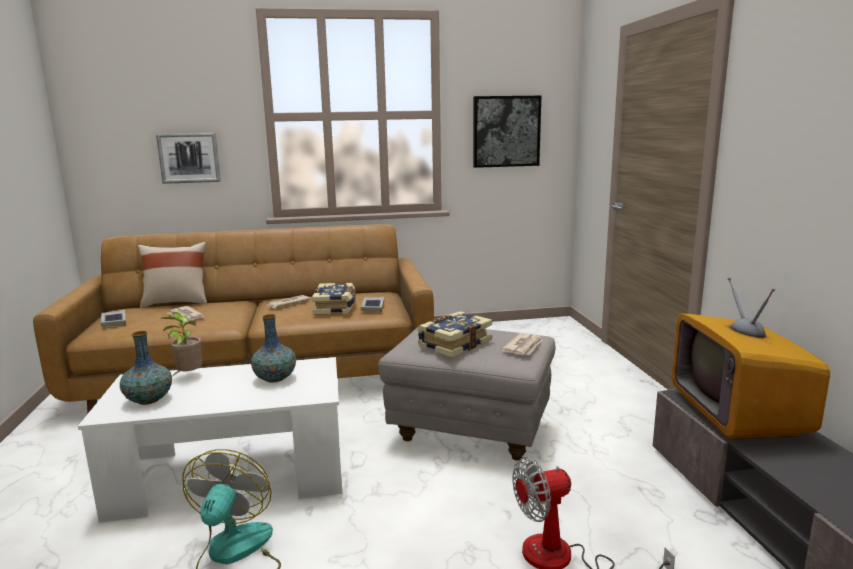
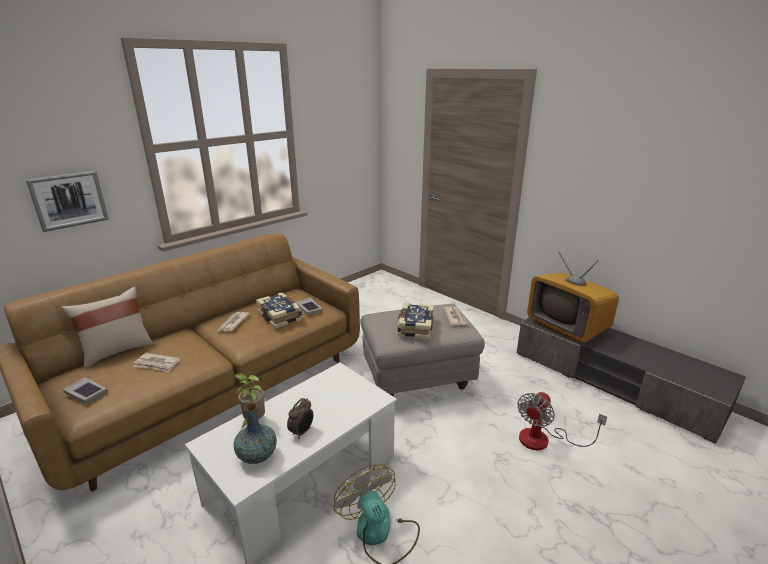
camera: 35 degrees left, 10 degrees up
(210, 397) = (302, 432): none -> alarm clock
(275, 378) = (326, 397): vase -> none
(506, 131) = (338, 142): picture -> none

